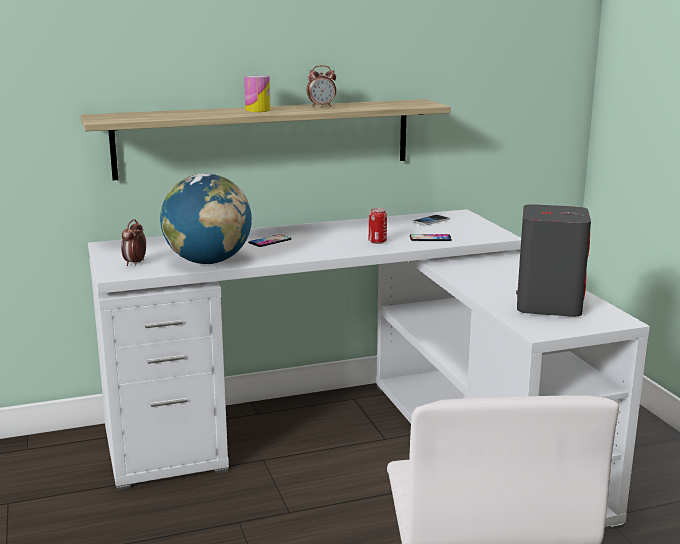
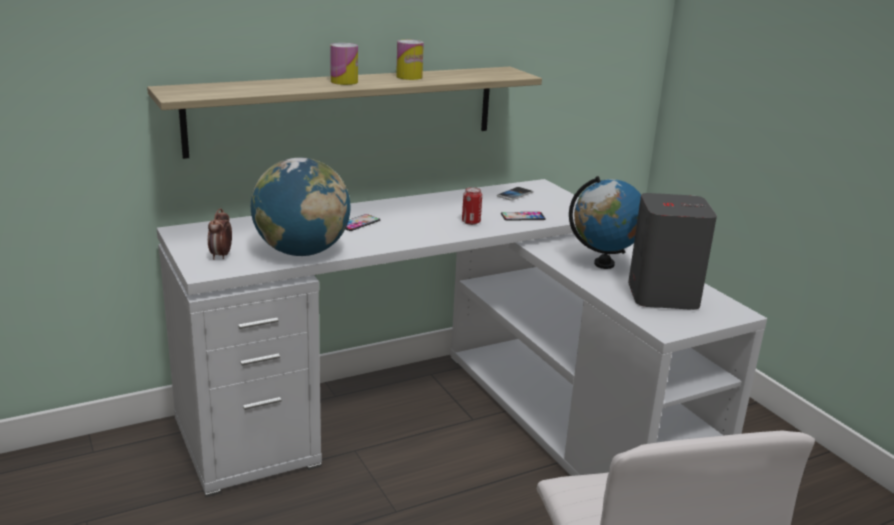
camera: 10 degrees left, 5 degrees up
(321, 106) = (409, 77): alarm clock -> can
(500, 279) = (604, 264): none -> globe

